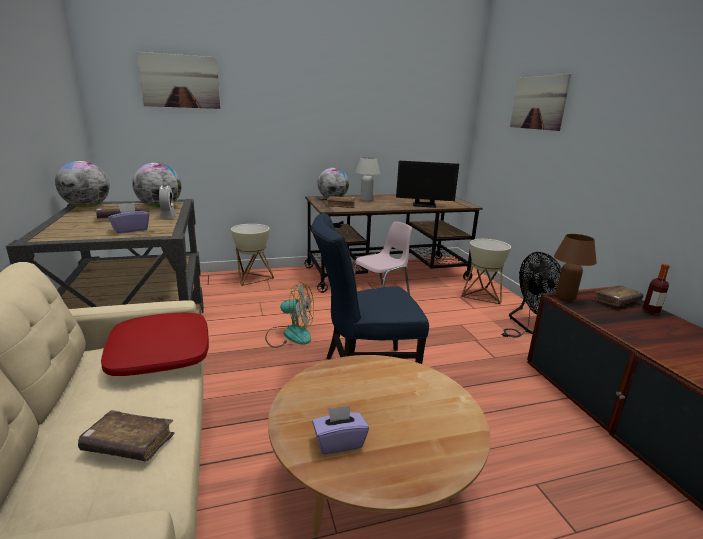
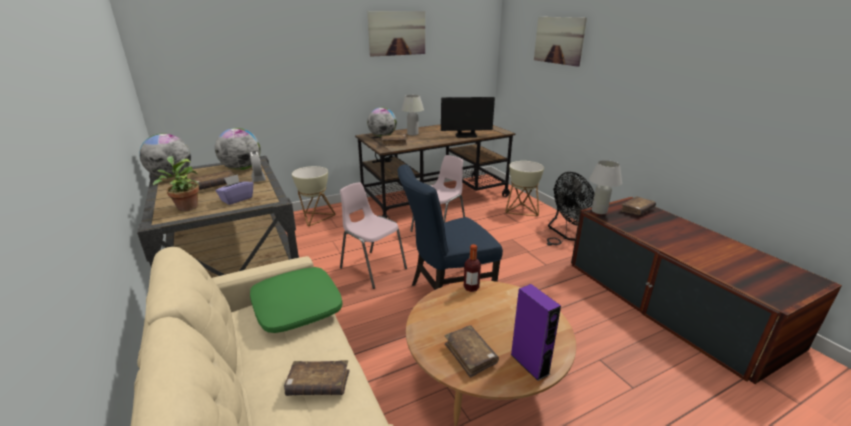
camera: 10 degrees left, 5 degrees up
(75, 231) = (186, 207): none -> potted plant
(159, 354) = (296, 307): red pillow -> green pillow
(180, 81) = (227, 36): picture -> picture (397, 33)
(290, 335) = (372, 268): fan -> pink chair
(339, 442) = (470, 355): purple tissue box -> brown book
(413, 467) = (529, 364): none -> purple speaker
(565, 297) = (599, 211): brown table lamp -> white table lamp
(650, 311) = (662, 215): bottle -> bottle (471, 288)

